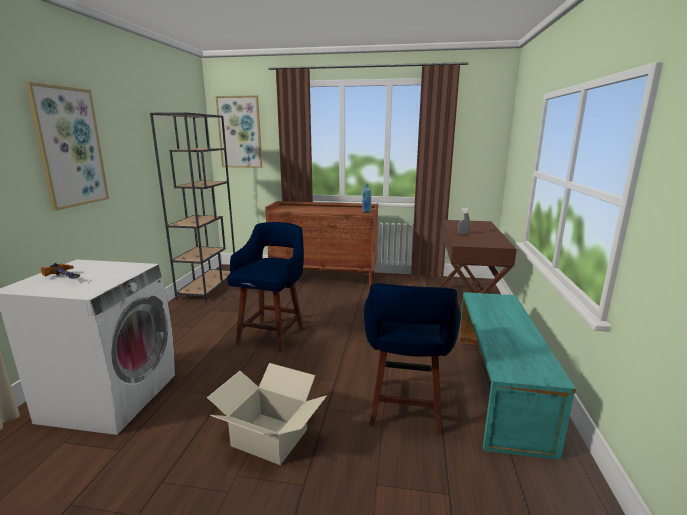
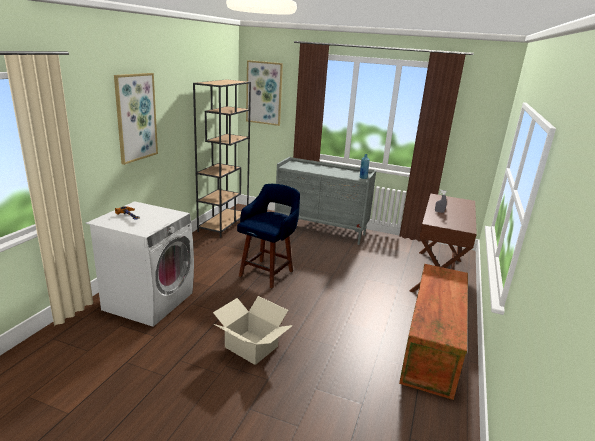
camera: 10 degrees right, 5 degrees up
(324, 280) = (321, 231): brown cabinet -> grey cabinet
(405, 408) = (352, 345): blue stool -> none
(500, 388) = (433, 344): turquoise bench -> brown bench

